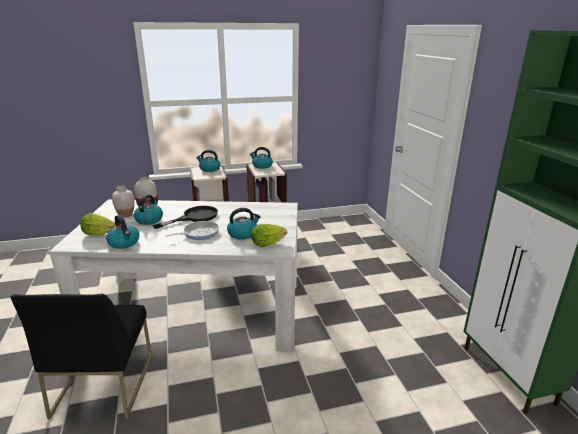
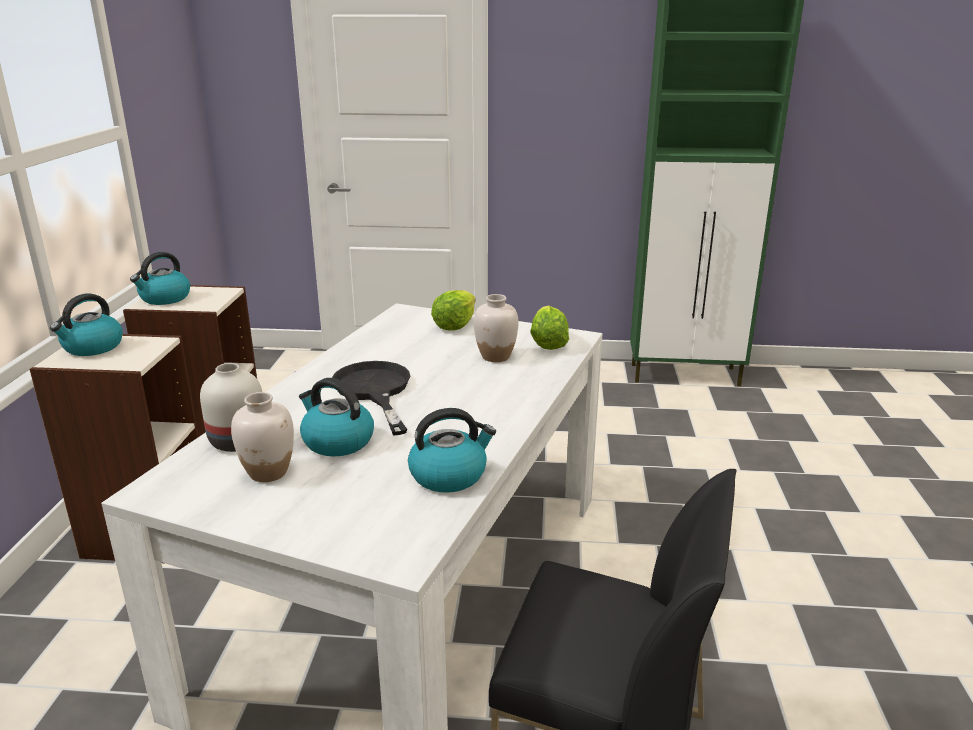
camera: 70 degrees left, 0 degrees up
(98, 233) = (362, 511): lettuce -> lettuce (454, 325)
(199, 233) = (461, 393): frying pan -> none
(243, 234) = (495, 357): kettle -> white vase

